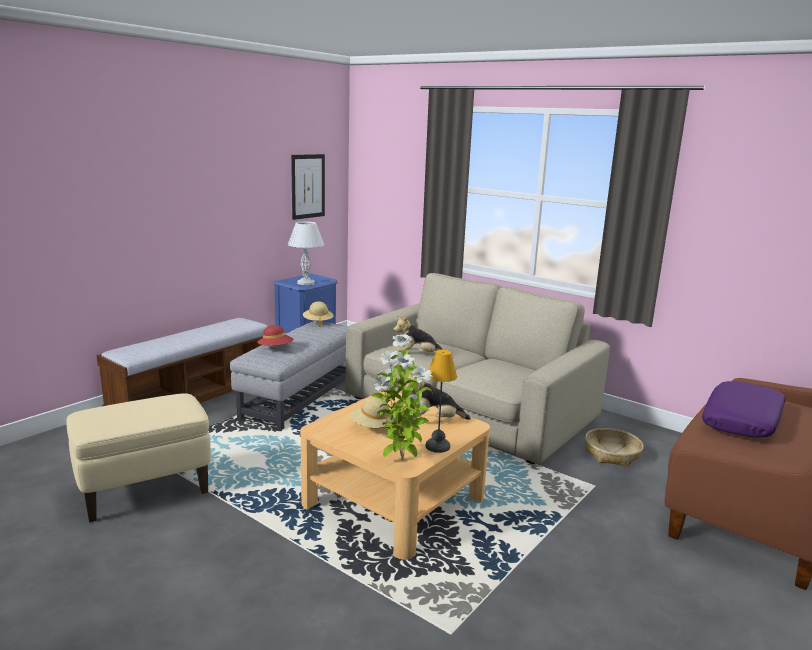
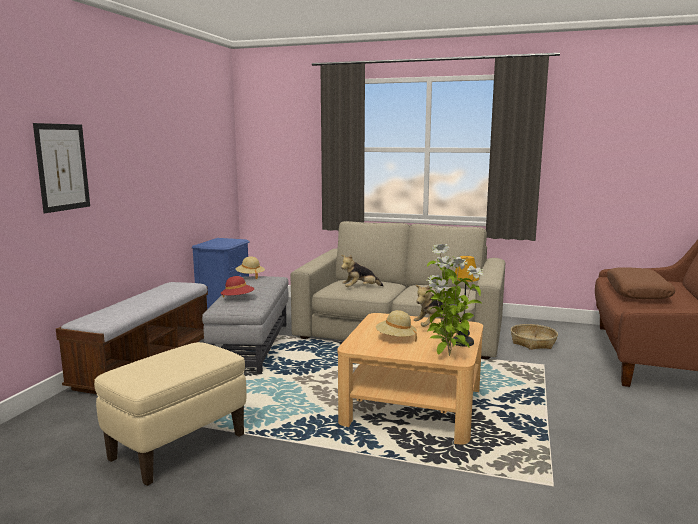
camera: 20 degrees left, 5 degrees down
(306, 283) = (224, 244): white table lamp -> none
(308, 186) = (210, 156): picture -> picture (62, 167)
(742, 420) = (638, 292): purple pillow -> brown pillow

